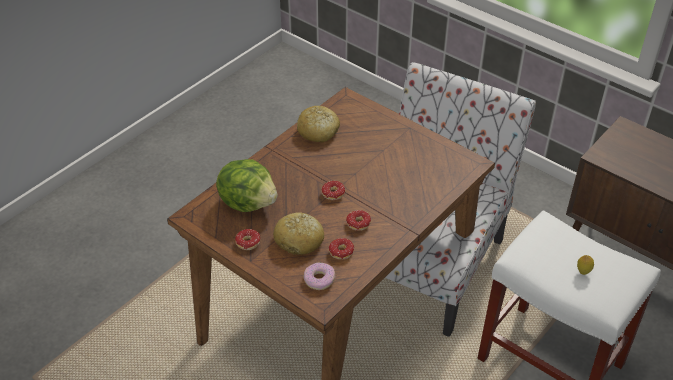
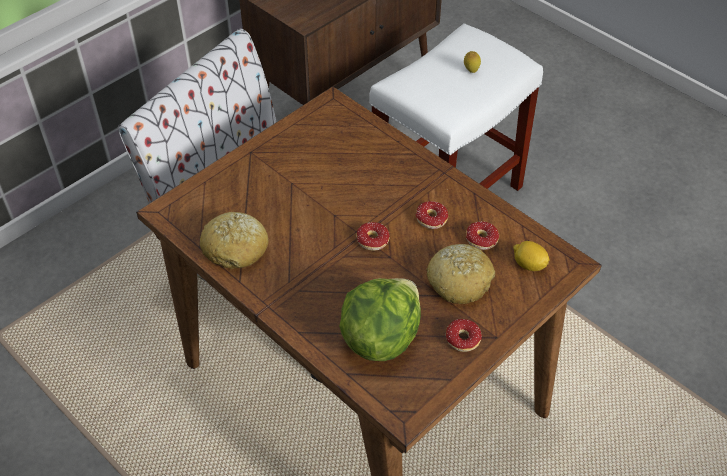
camera: 85 degrees left, 5 degrees up
(319, 279) = (529, 265): donut -> lemon

